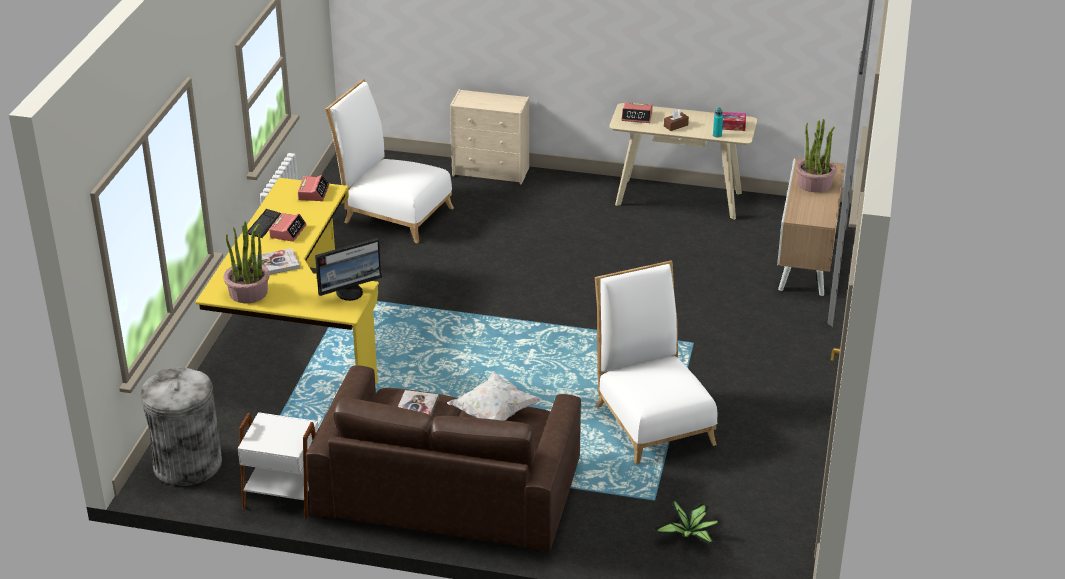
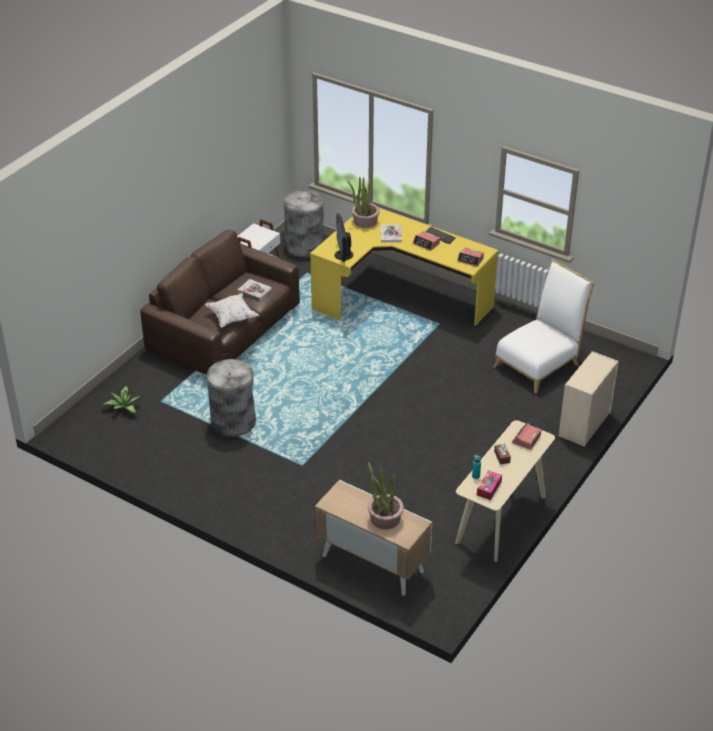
camera: 110 degrees right, 5 degrees up
(651, 419) = (233, 421): white chair -> grey trash can

